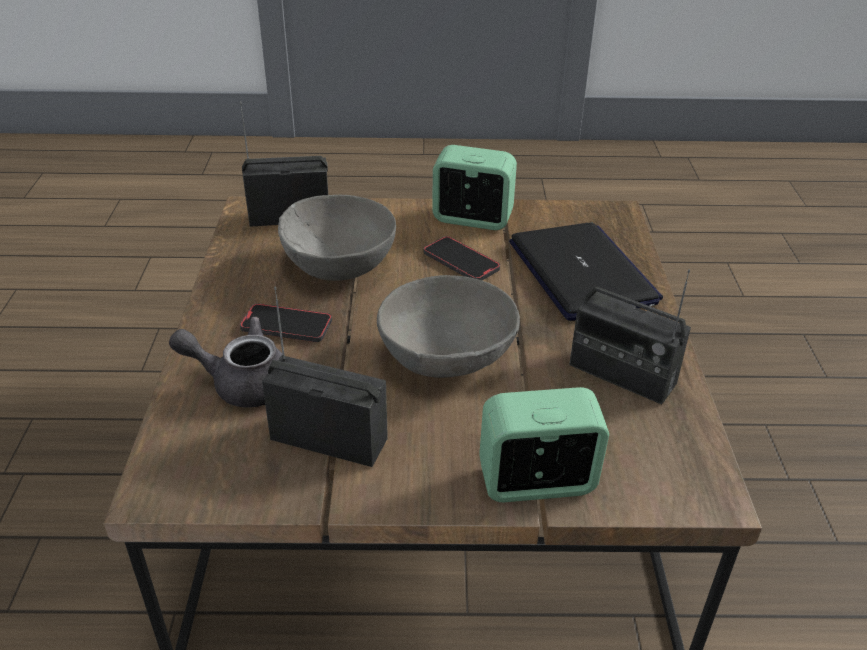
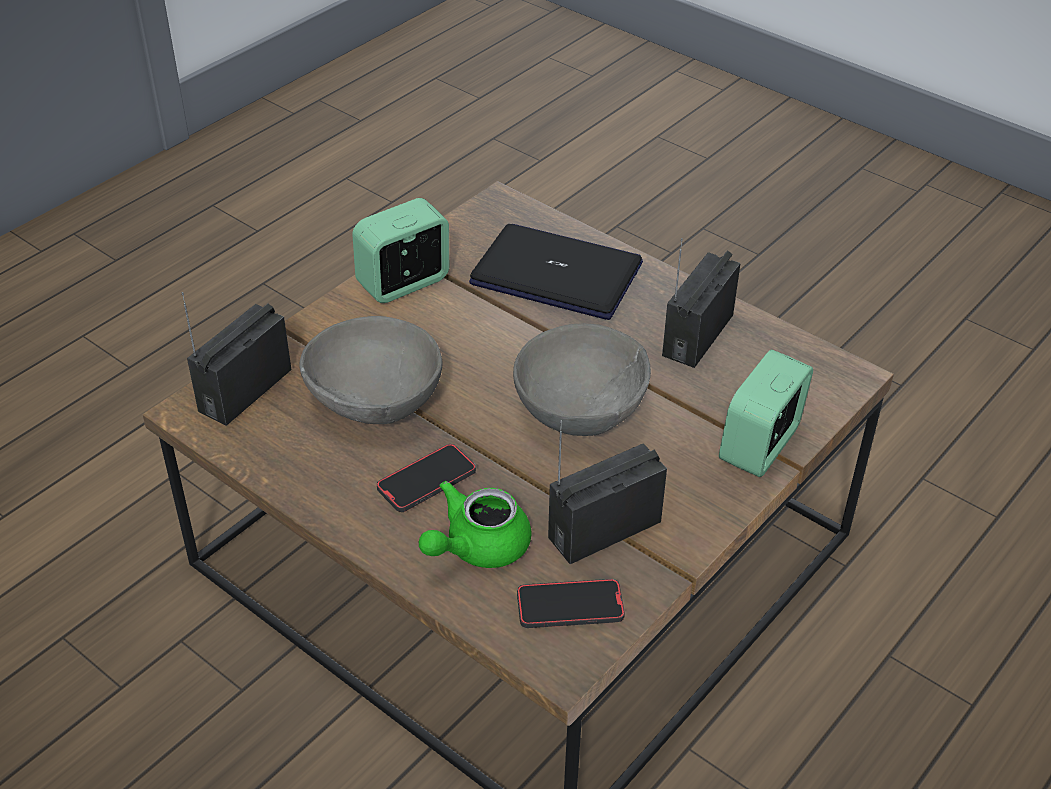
camera: 50 degrees left, 5 degrees up
(242, 383) = (476, 547): grey teapot -> green teapot
(461, 262) = (460, 328): phone -> phone (570, 607)
(622, 374) = (697, 335): radio -> radio turned 135 degrees clockwise

